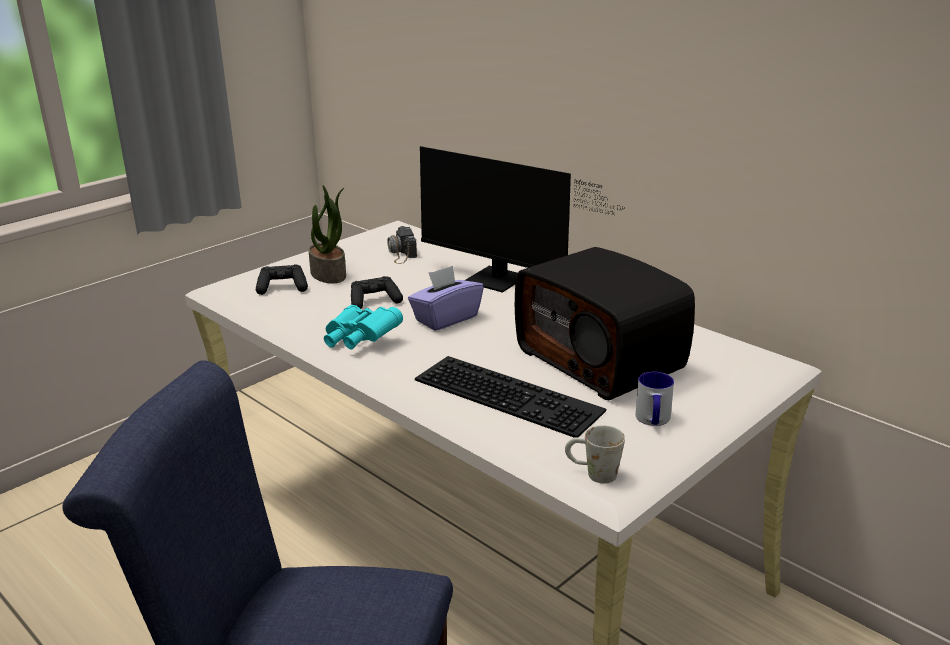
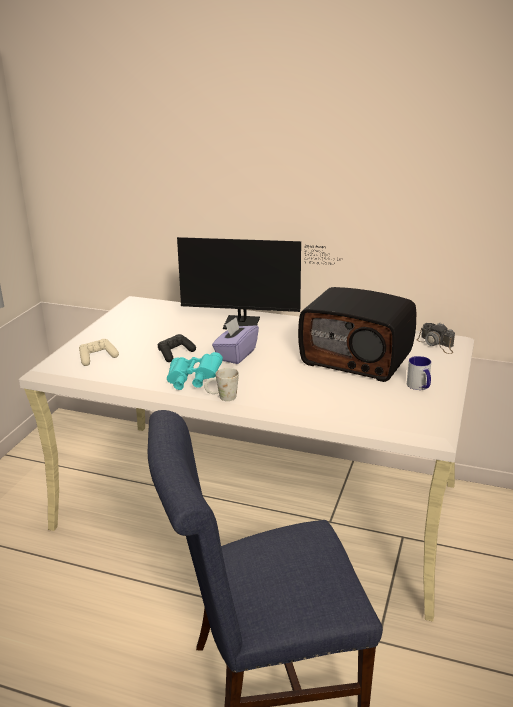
camera: 25 degrees left, 0 degrees up
(282, 288) = (97, 358): black game controller -> beige game controller
(329, 274) = (122, 342): potted plant -> none
(401, 253) = (158, 318): camera -> camera (436, 344)
(511, 394) = (325, 391): keyboard -> none
(592, 473) = (417, 424): white mug -> white mug (222, 397)

